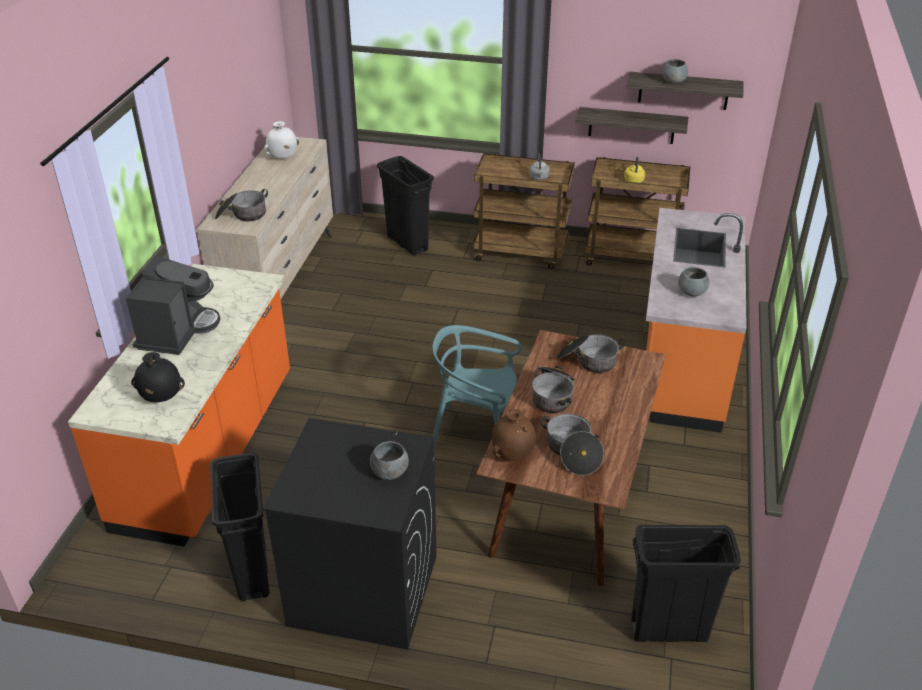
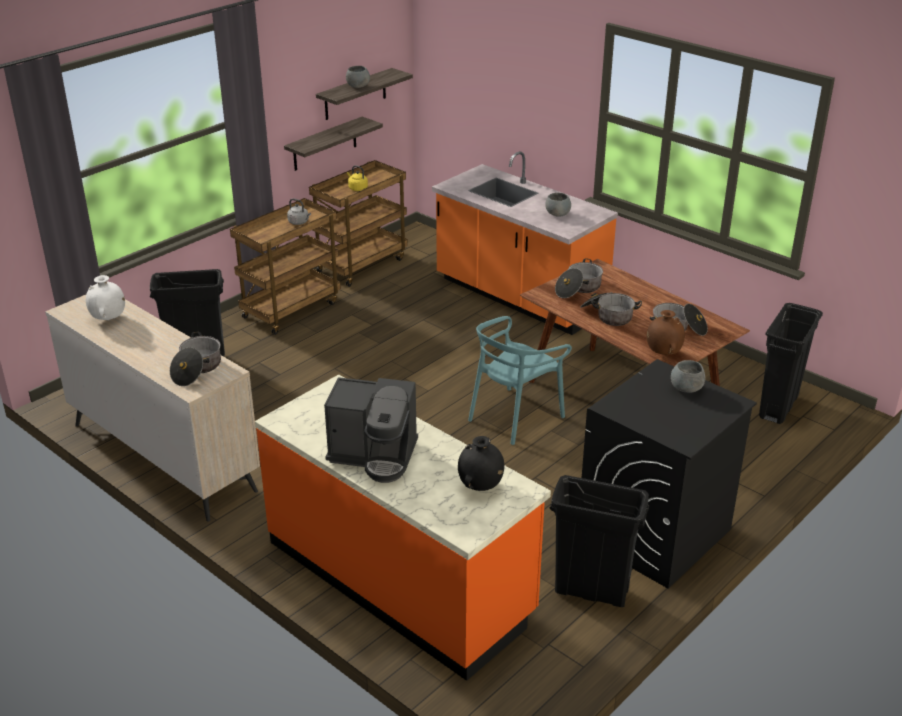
camera: 60 degrees left, 5 degrees down
(177, 331) = (374, 455): coffee machine -> coffee machine turned 150 degrees clockwise

